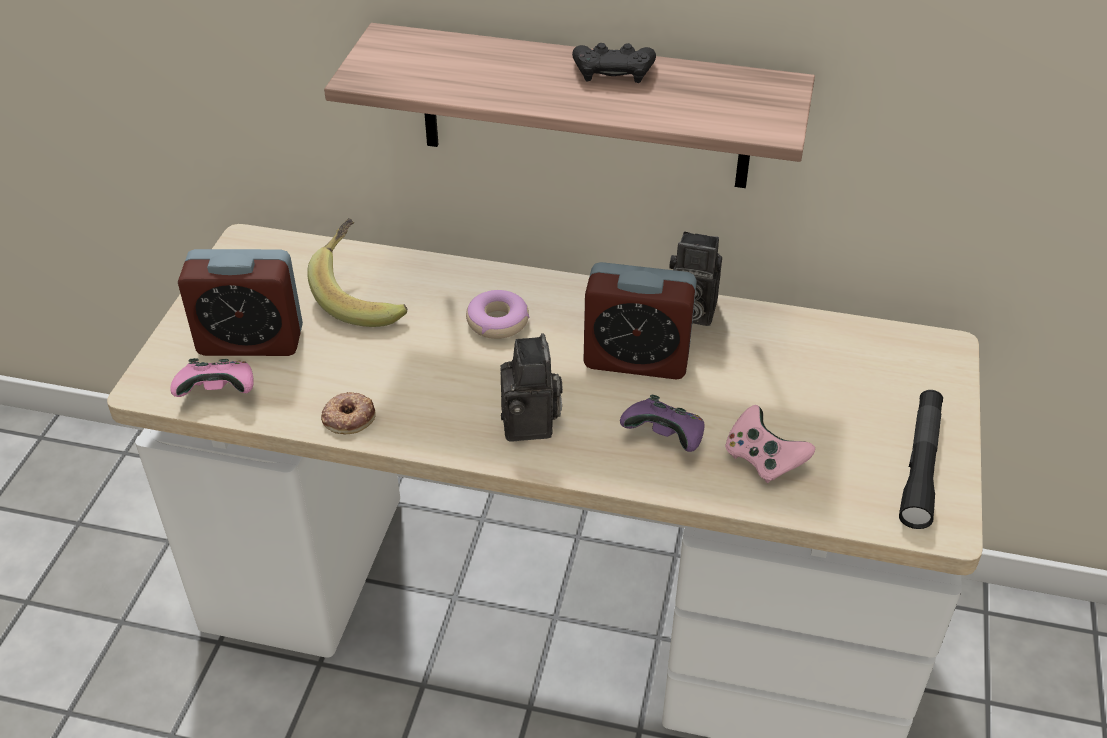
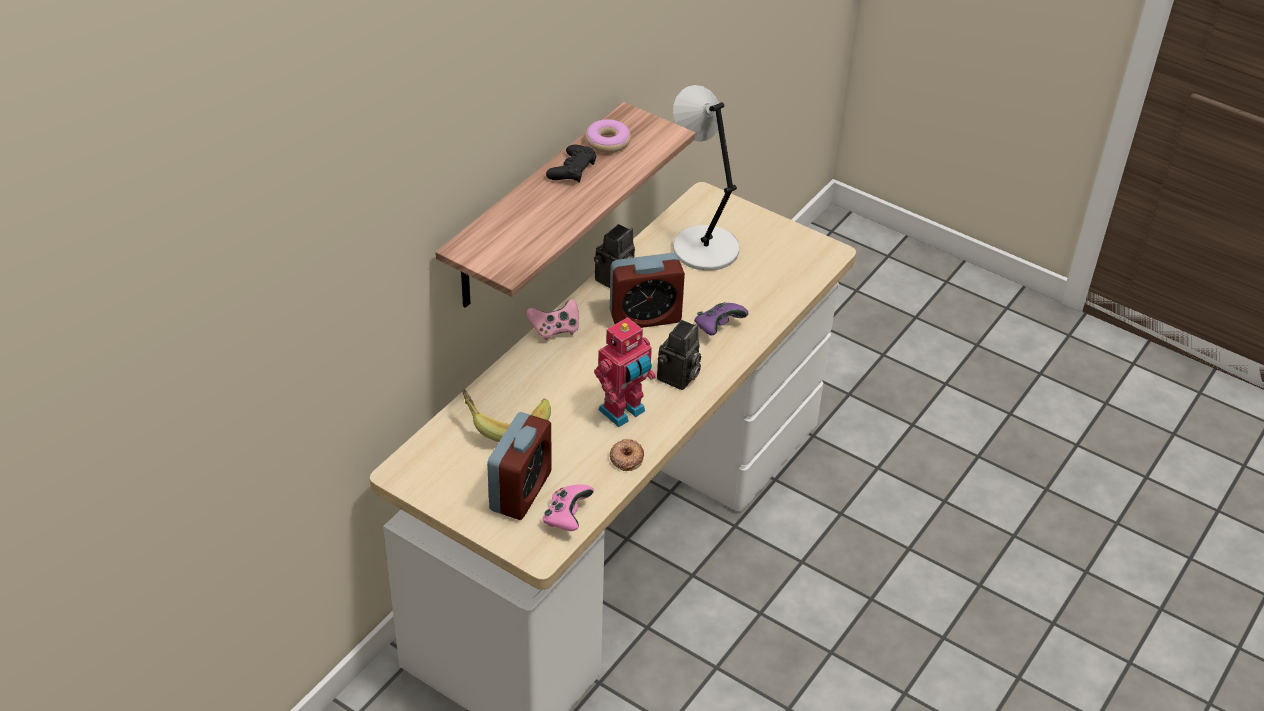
camera: 70 degrees left, 0 degrees up
(435, 390) = (624, 412): none -> toy robot
(498, 322) = (573, 366): donut -> donut (607, 142)
(531, 425) = (678, 378): camera -> camera turned 105 degrees clockwise
(636, 359) = (645, 317): alarm clock -> alarm clock turned 45 degrees clockwise
(762, 460) = (754, 296): pink game controller -> pink game controller (555, 329)
(829, 376) = (703, 247): none -> grey table lamp
(920, 465) = (787, 242): black flashlight -> none

